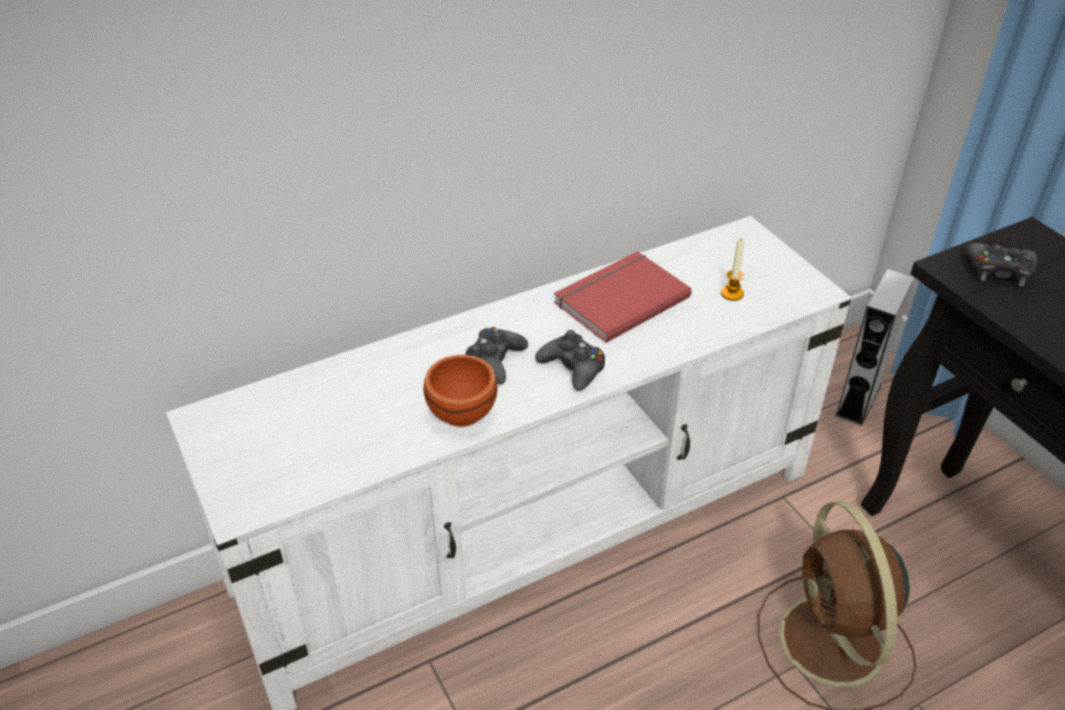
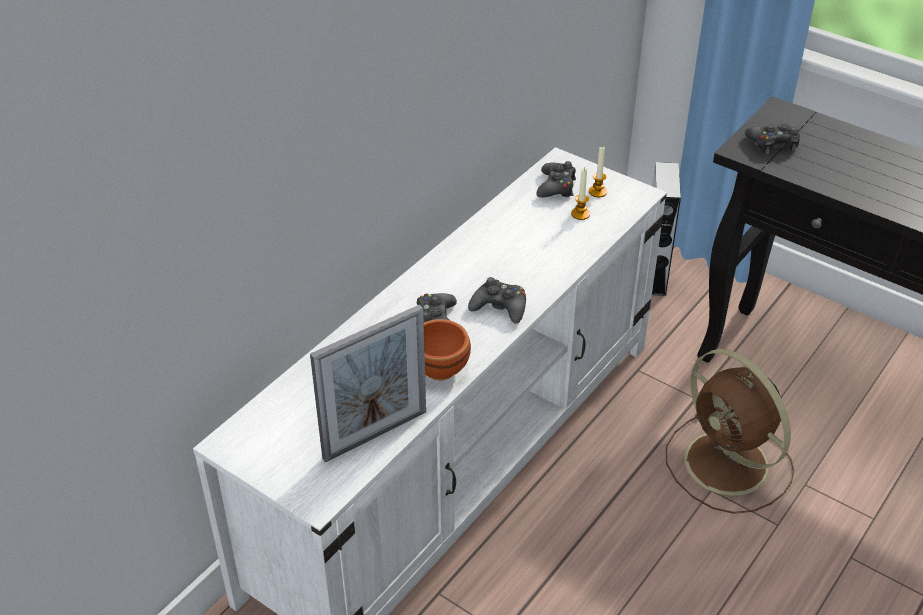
camera: 25 degrees left, 0 degrees up
(345, 461) = (375, 435): none -> picture frame
(618, 298) = (498, 243): red book -> none
(723, 257) = (556, 187): none -> black game controller
(768, 275) = (598, 192): none -> candle

